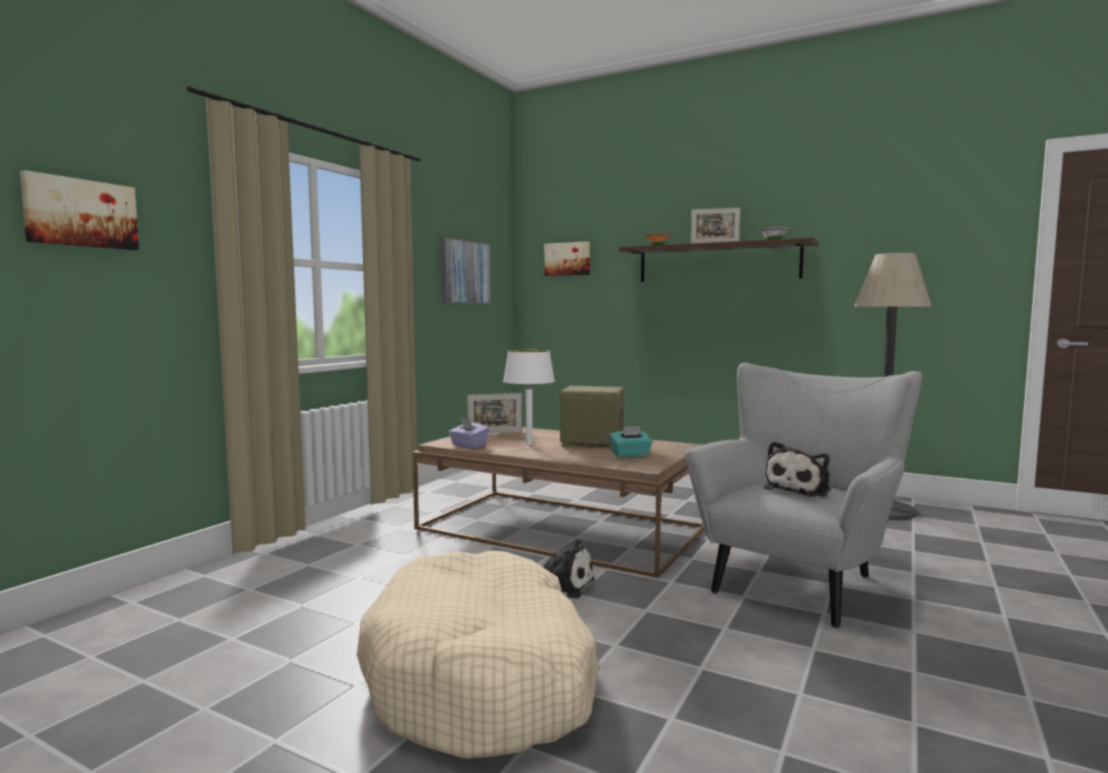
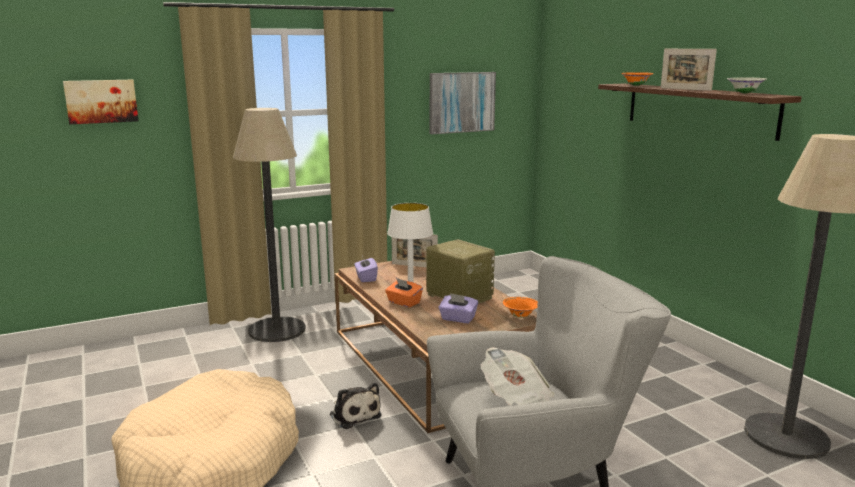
camera: 35 degrees right, 10 degrees up
(333, 542) = (277, 330): none -> floor lamp
(553, 454) = (403, 303): none -> orange tissue box
(567, 259) = (575, 86): picture -> none
(630, 455) = (458, 319): turquoise tissue box -> purple tissue box
(674, 445) = (520, 316): none -> orange bowl
(800, 489) = (517, 399): plush toy -> newspaper

